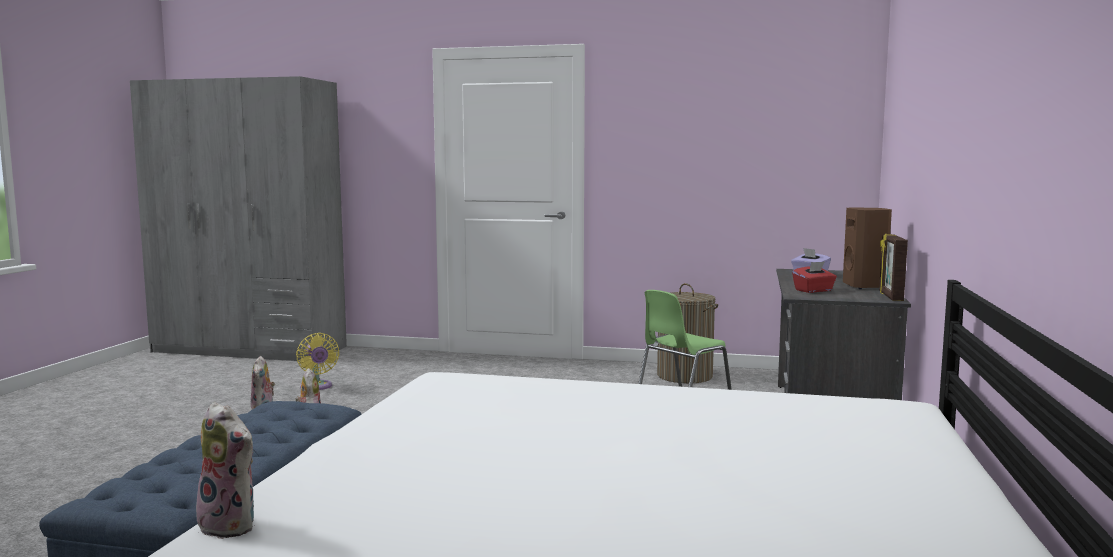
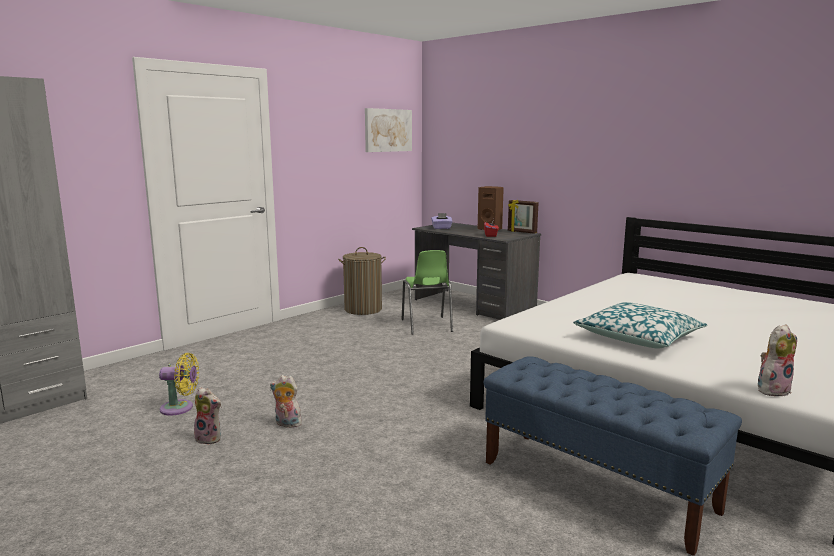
camera: 60 degrees left, 5 degrees up
(446, 436) = (638, 338): none -> pillow
(797, 115) = (387, 130): none -> picture

